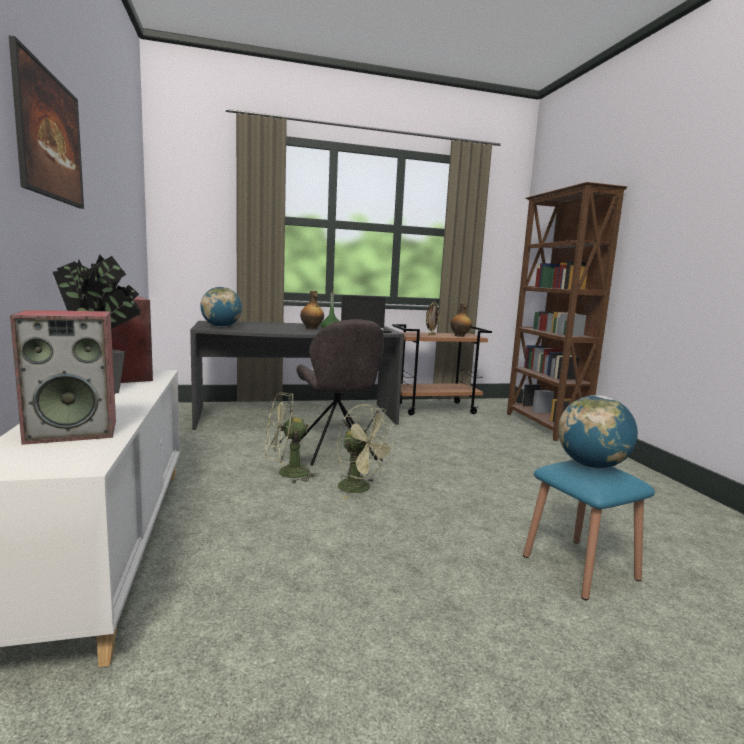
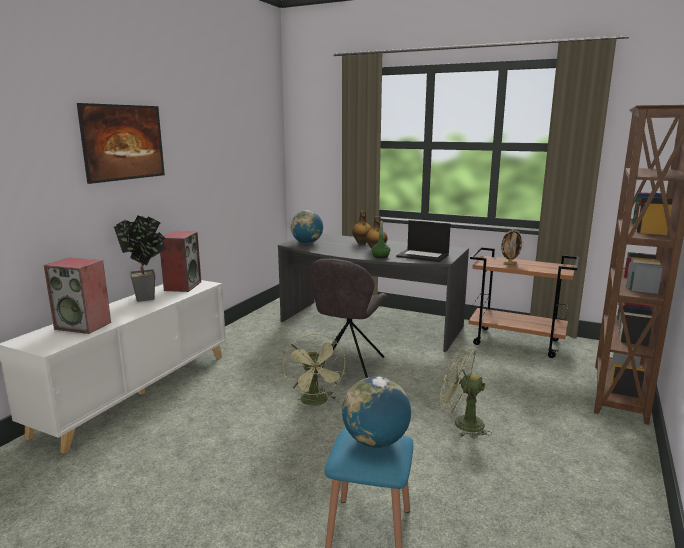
camera: 40 degrees right, 5 degrees up
(286, 473) = (287, 374): green fan -> green fan (461, 423)
(460, 336) = (543, 269): bottle -> bottle (361, 243)

